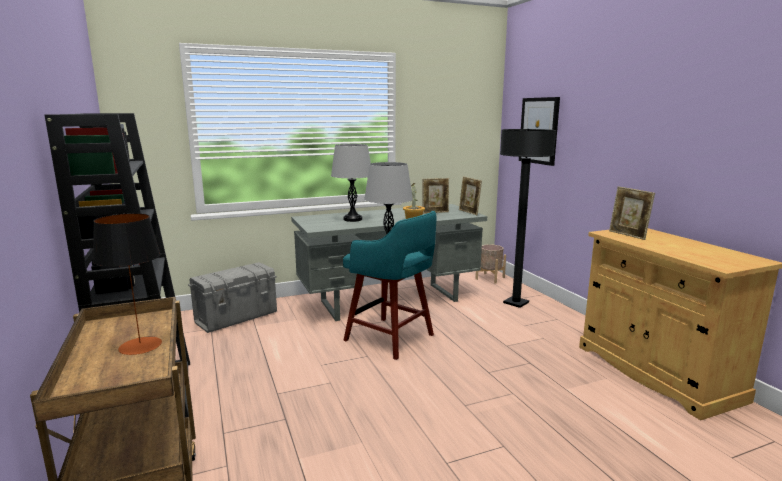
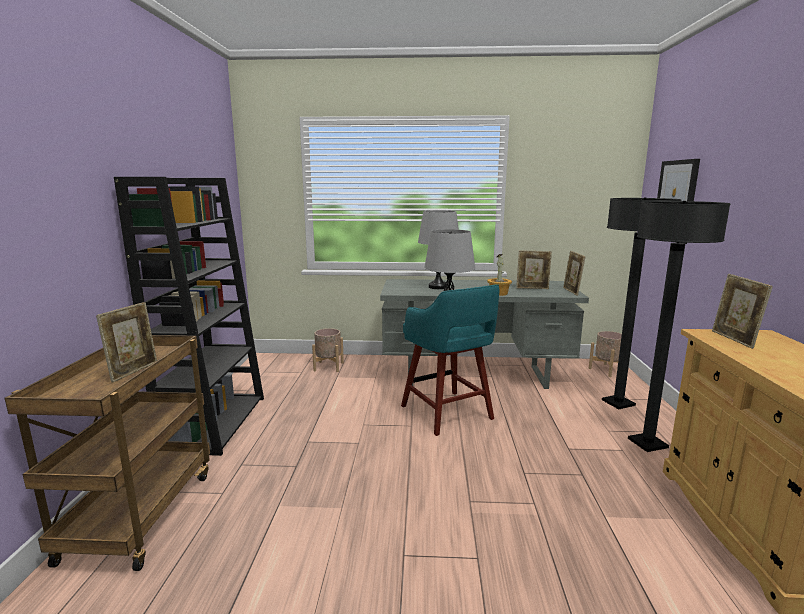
camera: 25 degrees right, 0 degrees up
(140, 346) = (134, 371): table lamp -> picture frame
(237, 317) = (328, 366): grey storage box -> beige planter
(556, 329) = (647, 443): none -> black floor lamp

